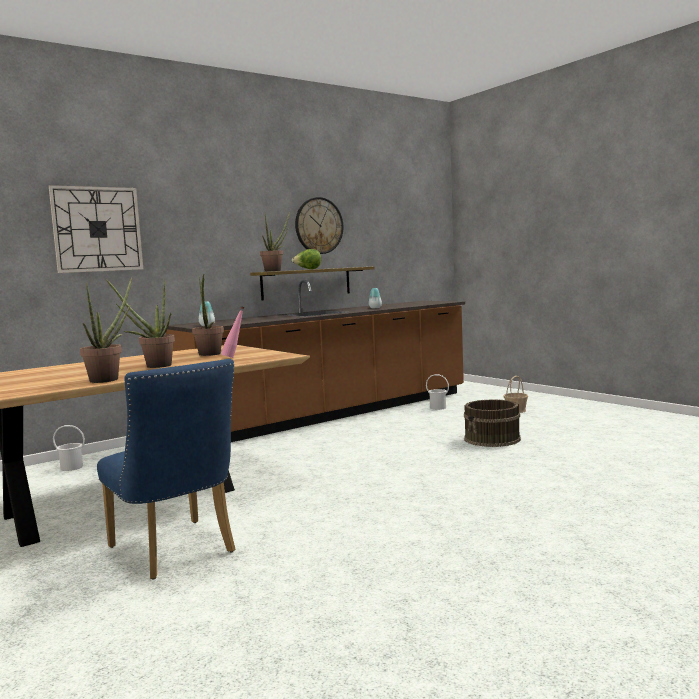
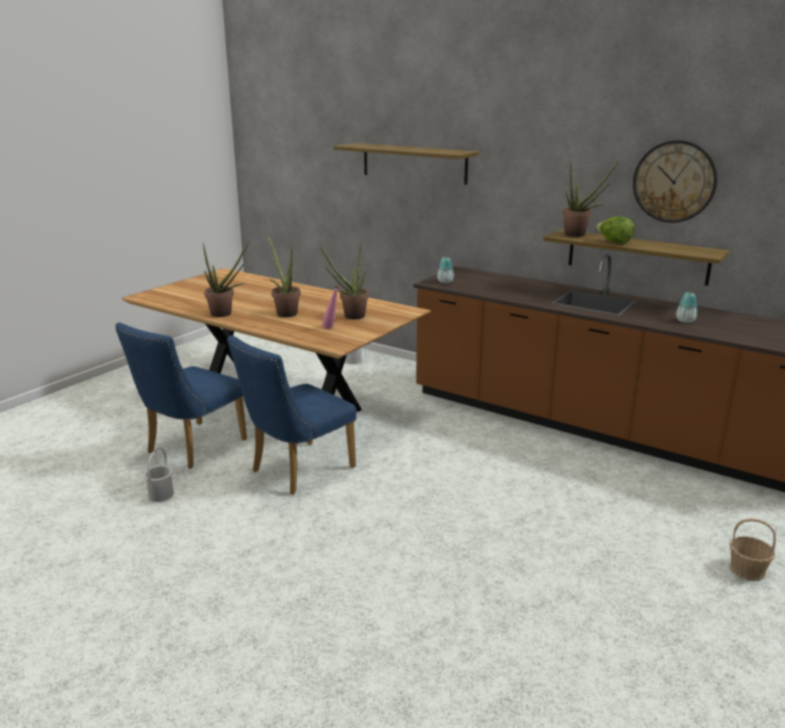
camera: 70 degrees right, 15 degrees up
(97, 229) = (414, 163): wall clock -> shelf
(297, 501) = (296, 471): none -> blue chair
(438, 407) = (700, 496): white bucket -> white bucket (161, 495)
(492, 439) = (559, 560): brown bucket -> none

